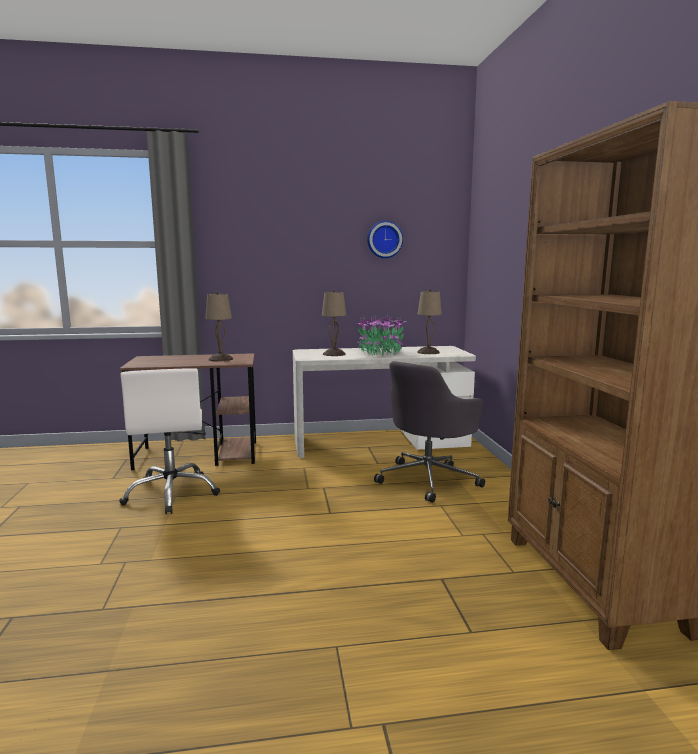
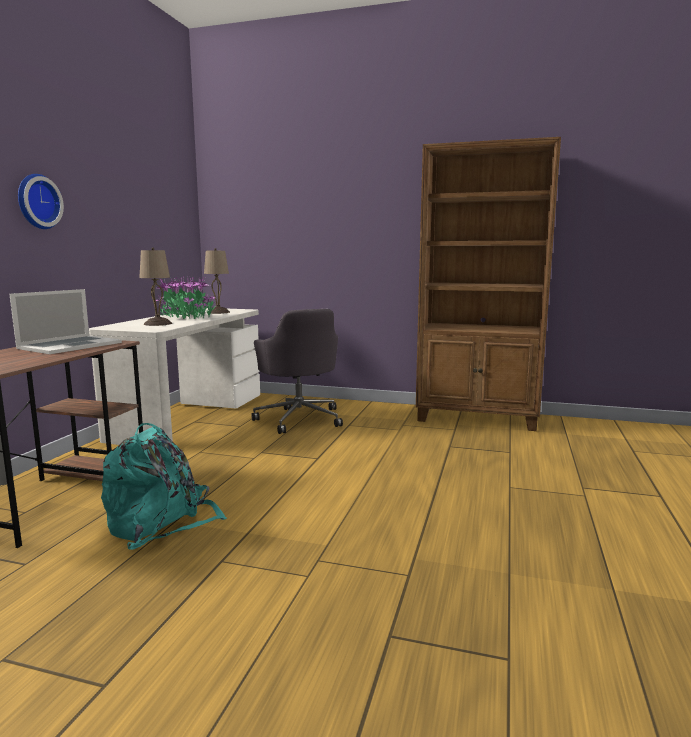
camera: 65 degrees left, 0 degrees up
(172, 493) = (161, 523): white office chair -> turquoise backpack
(221, 359) = (70, 345): beige table lamp -> laptop
(384, 239) = (146, 193): wall clock -> wall clock (36, 202)

